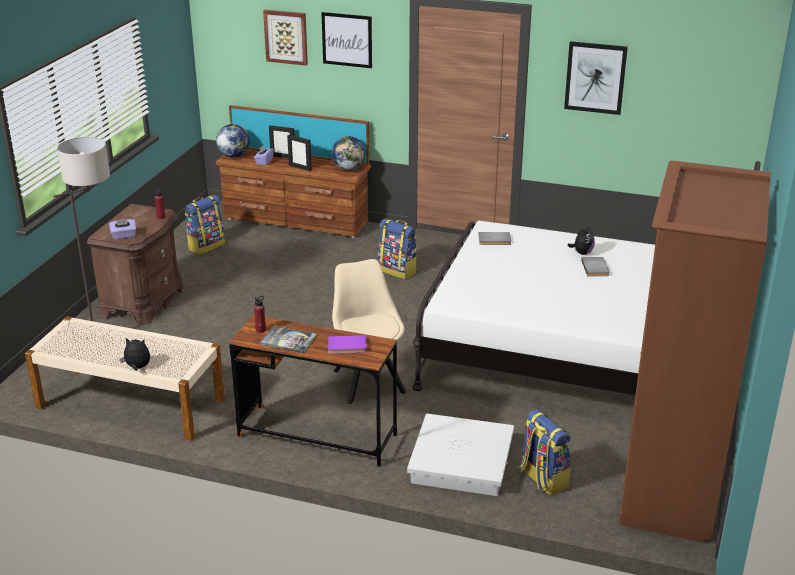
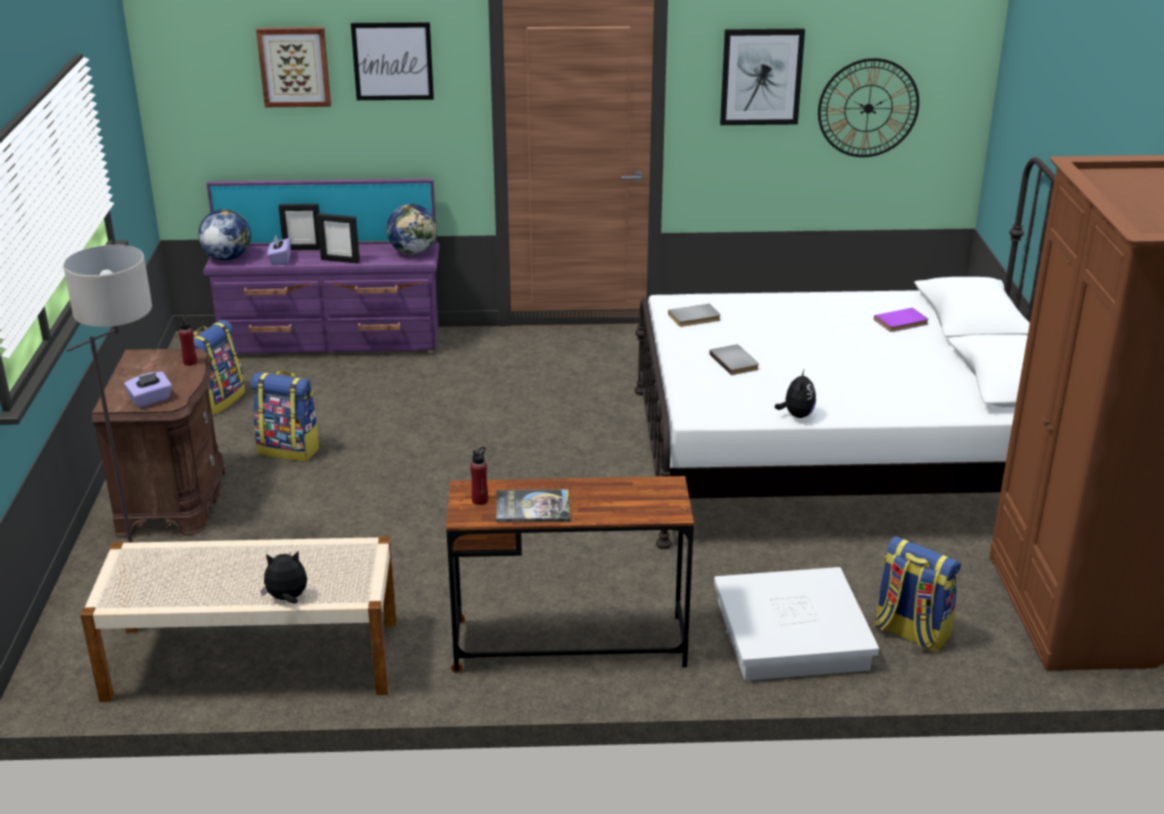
camera: 20 degrees left, 0 degrees up
(296, 222) = (333, 344): brown dresser -> purple dresser
(347, 347) = (624, 500): purple book -> purple book (902, 322)
(368, 381) = (588, 549): beige chair -> none
(398, 270) = (525, 387): backpack -> backpack (290, 449)
(582, 253) = (819, 316): plush toy -> plush toy (796, 415)
(596, 268) = (852, 332): grey book -> grey book (735, 361)
(674, 109) = (868, 108): none -> wall clock

